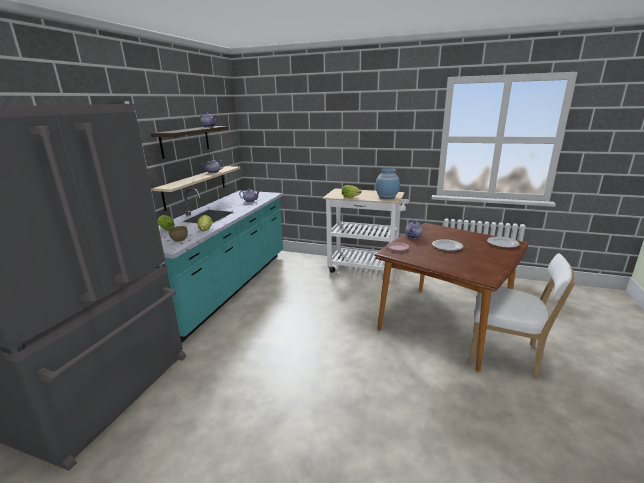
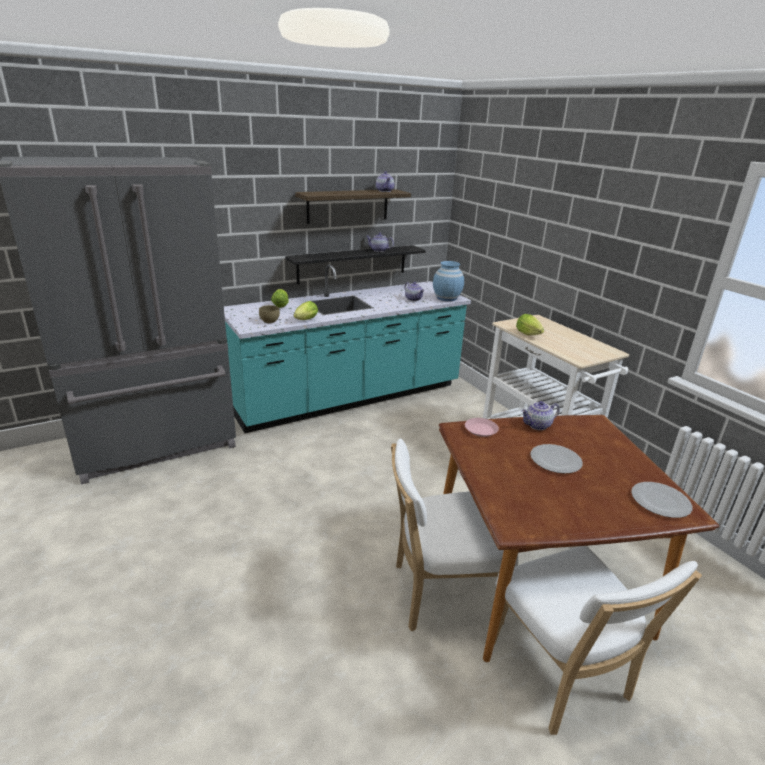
camera: 40 degrees right, 5 degrees up
(196, 186) = (352, 264): beige shelf -> black shelf
(387, 197) = (581, 352): blue vase -> blue vase (447, 298)
(420, 356) = (440, 593): none -> white chair

